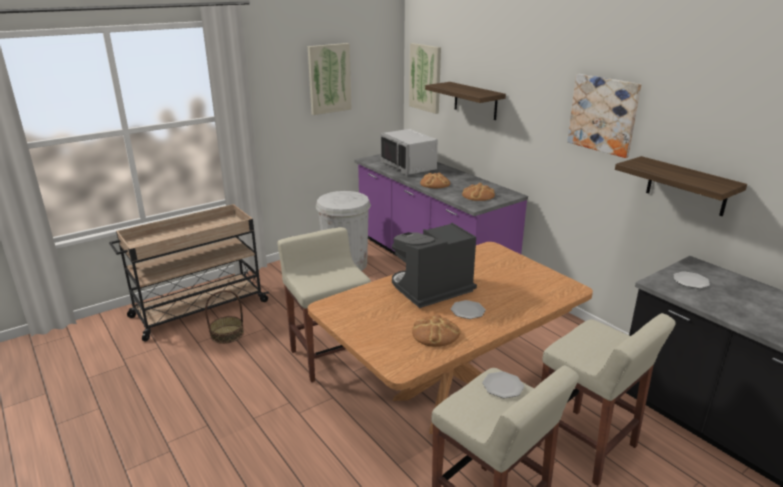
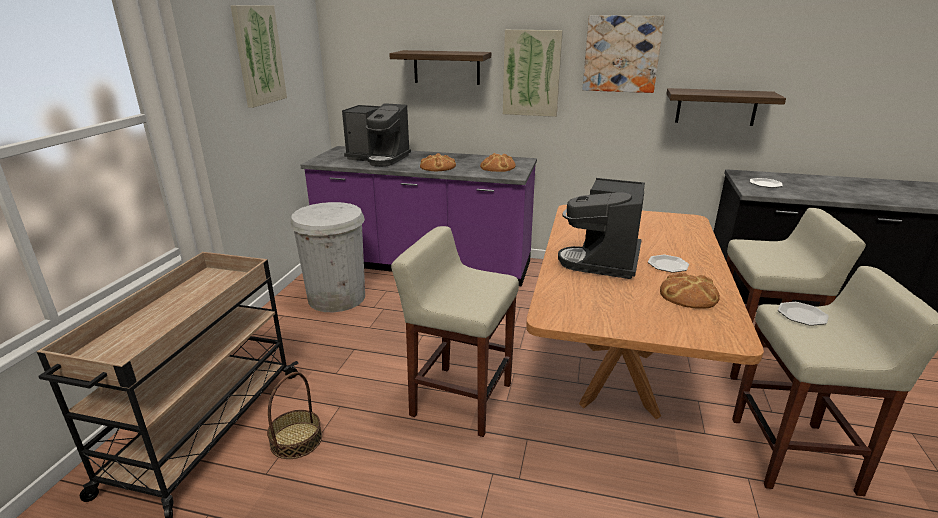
camera: 40 degrees left, 0 degrees up
(409, 166) = (379, 158): grey microwave -> coffee machine
(425, 78) = (361, 51): picture -> picture (531, 73)

